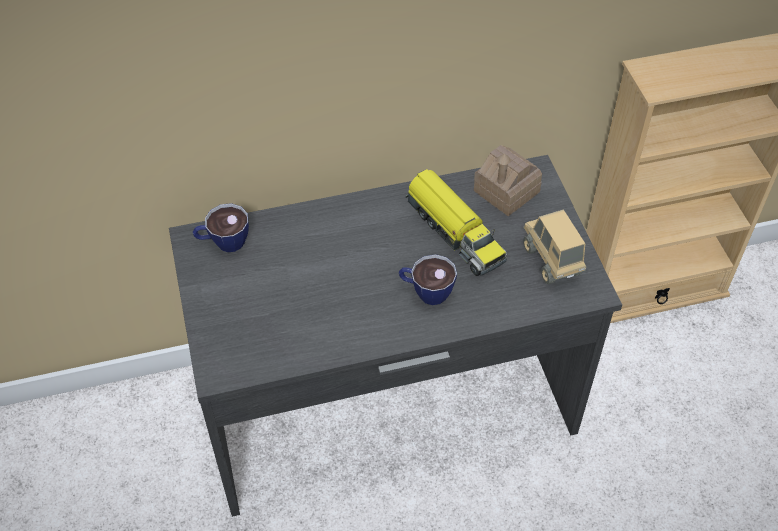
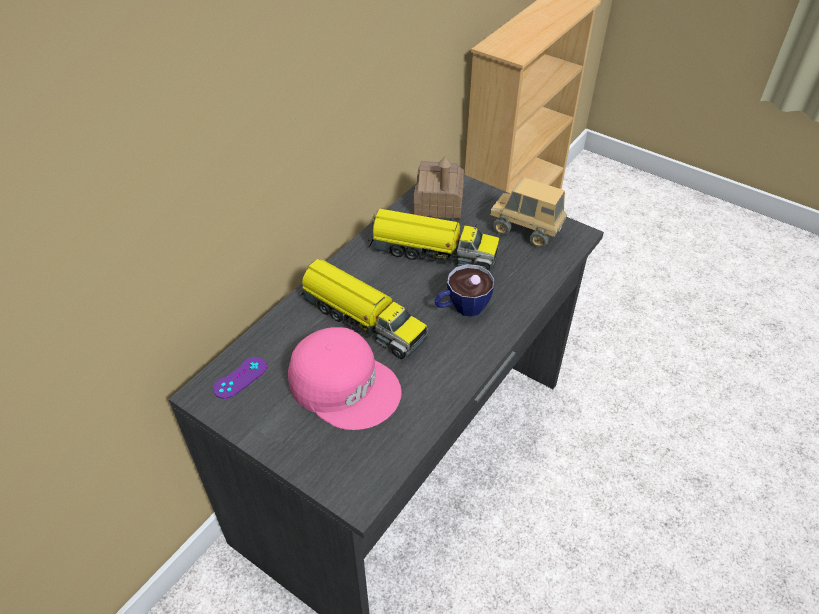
camera: 40 degrees left, 5 degrees down
(223, 242) = (240, 377): cup -> purple game controller
(283, 293) = (345, 384): none -> pink cap
(344, 252) = (362, 318): none -> toy truck

